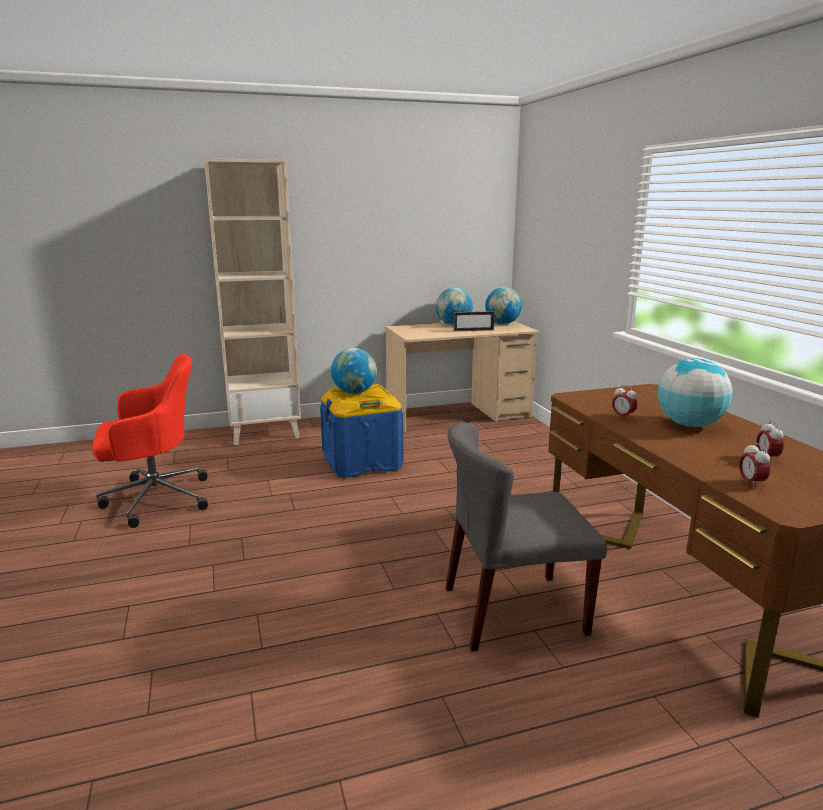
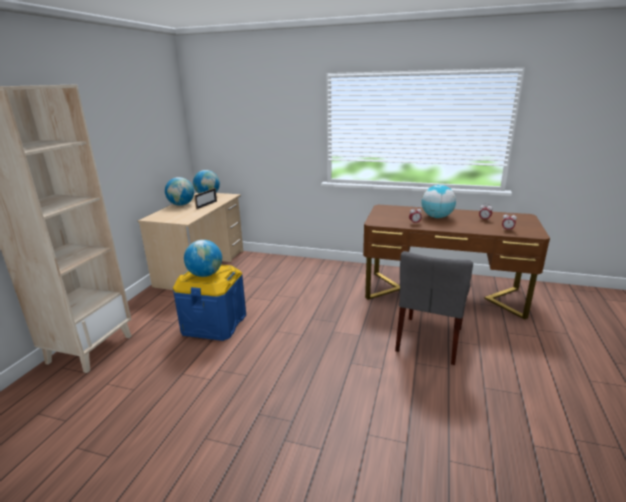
camera: 55 degrees left, 5 degrees up
(154, 499) = (126, 451): red office chair -> none

